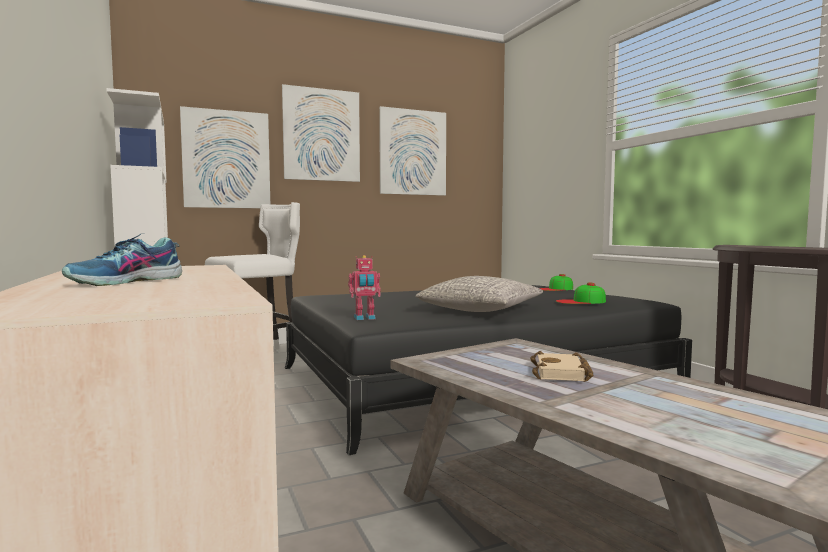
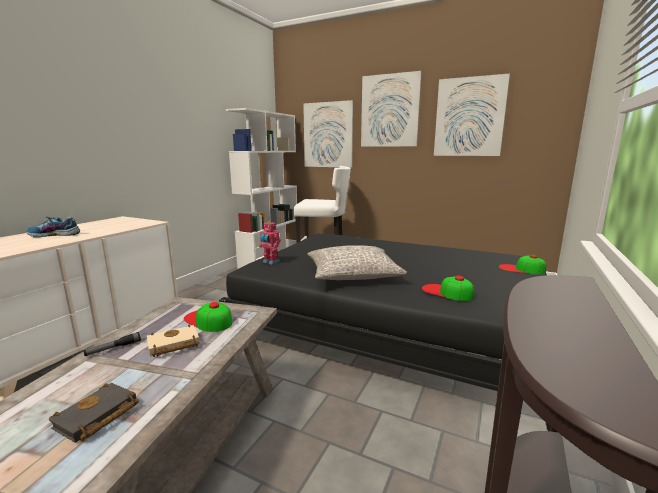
camera: 50 degrees right, 10 degrees up
(508, 357) = (208, 320): none -> cap
(533, 393) = (113, 348): none -> flashlight
(714, 408) = (96, 418): none -> black book

